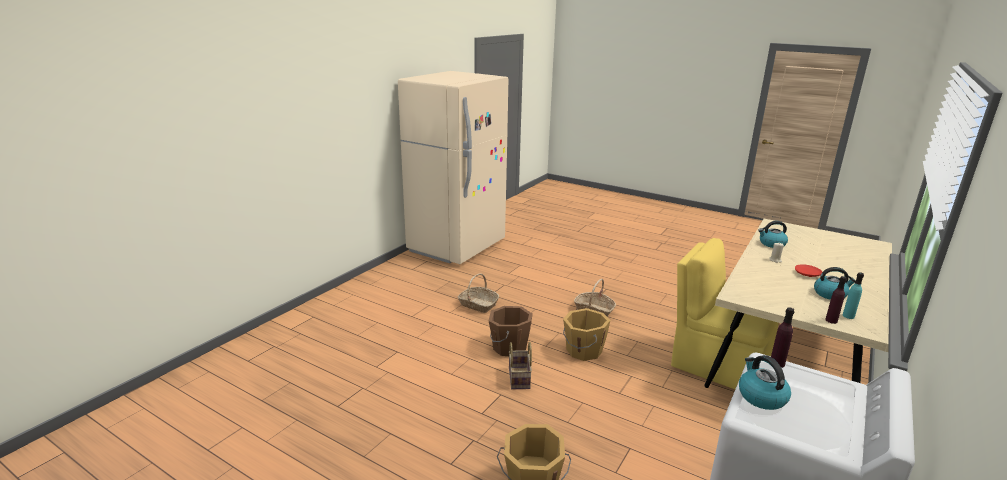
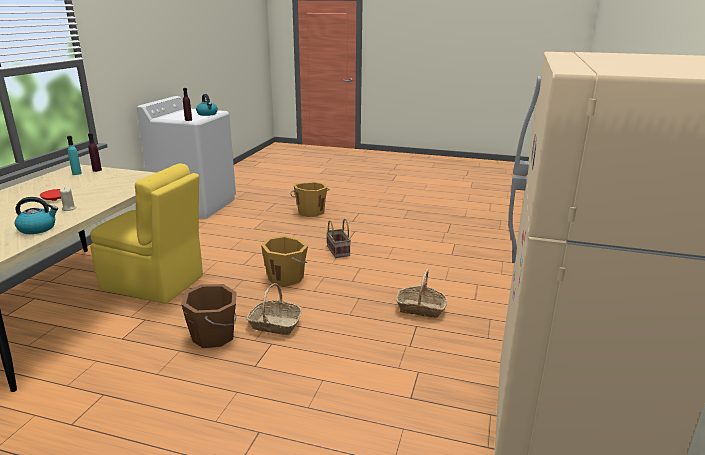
camera: 165 degrees right, 0 degrees up
(509, 347) = (358, 271): brown bucket -> brown bucket (214, 335)
(830, 294) = (63, 185): kettle -> none

